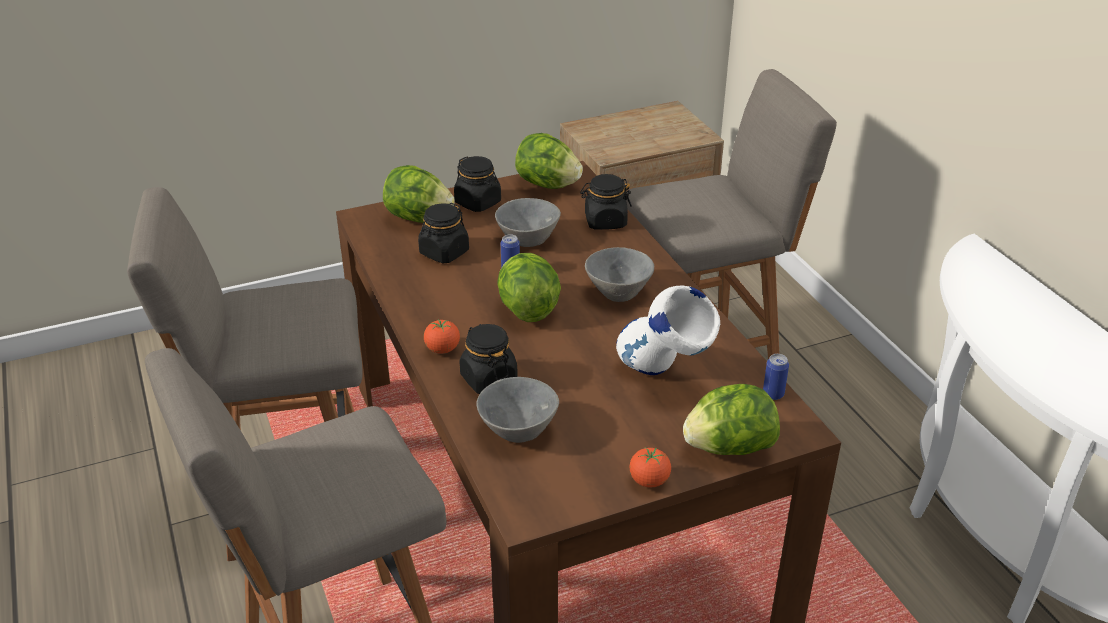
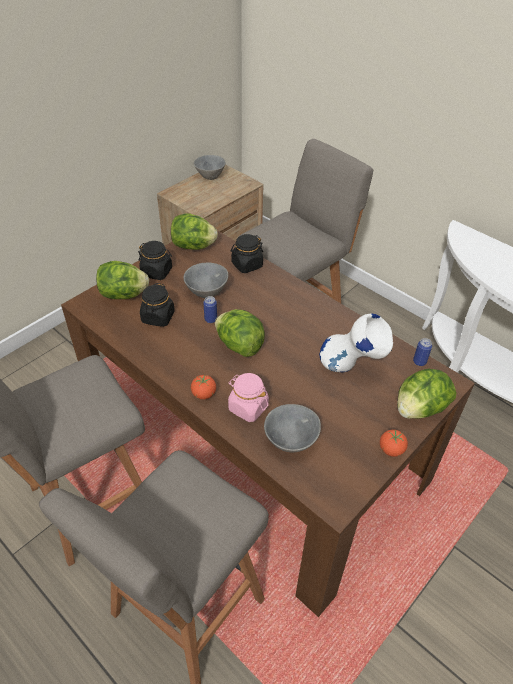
camera: 25 degrees left, 10 degrees up
(488, 379) = (248, 407): black jar -> pink jar
(620, 291) = (288, 315): grey bowl -> grey bowl (211, 175)

